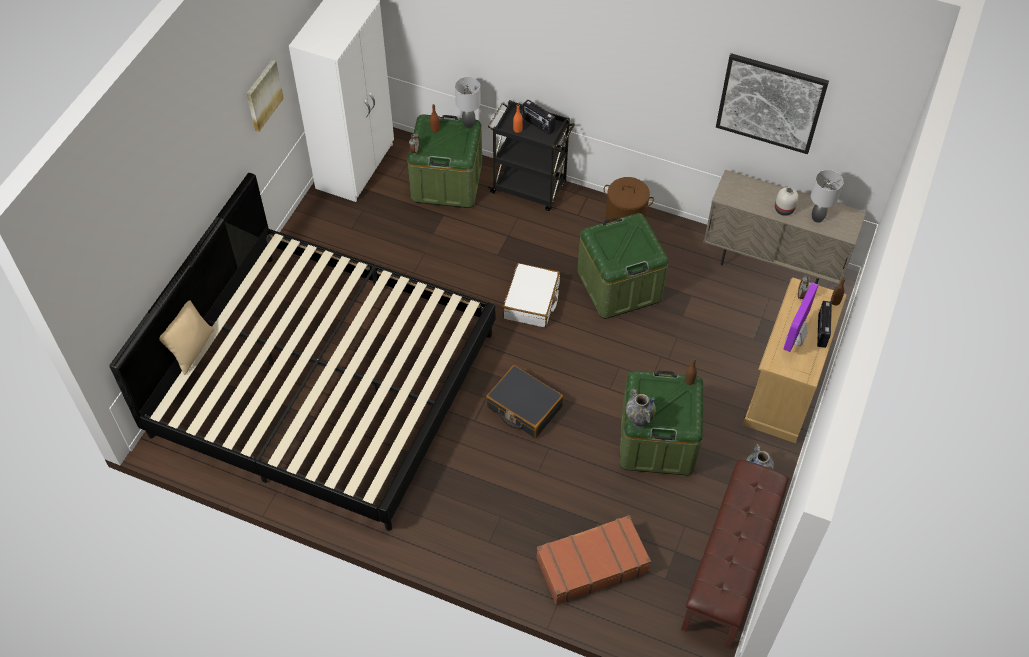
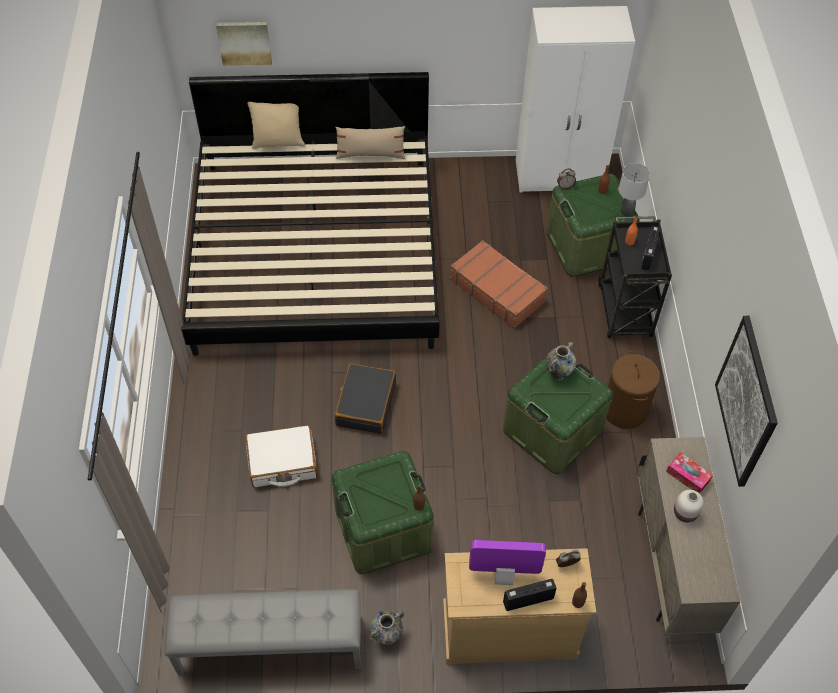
camera: 65 degrees right, 0 degrees up
(262, 280) = (370, 154): none -> beige pillow
(263, 95) = (481, 25): picture -> picture (244, 42)
(531, 301) = (489, 365): white suitcase -> white suitcase (282, 462)
(591, 564) = (221, 521): brown suitcase -> brown suitcase (497, 290)
(638, 421) = (348, 477): vase -> vase (558, 374)
(731, 566) = (270, 646): brown bench -> grey bench
(754, 194) = (687, 476): none -> tissue box
(817, 218) = (694, 551): grey table lamp -> none

